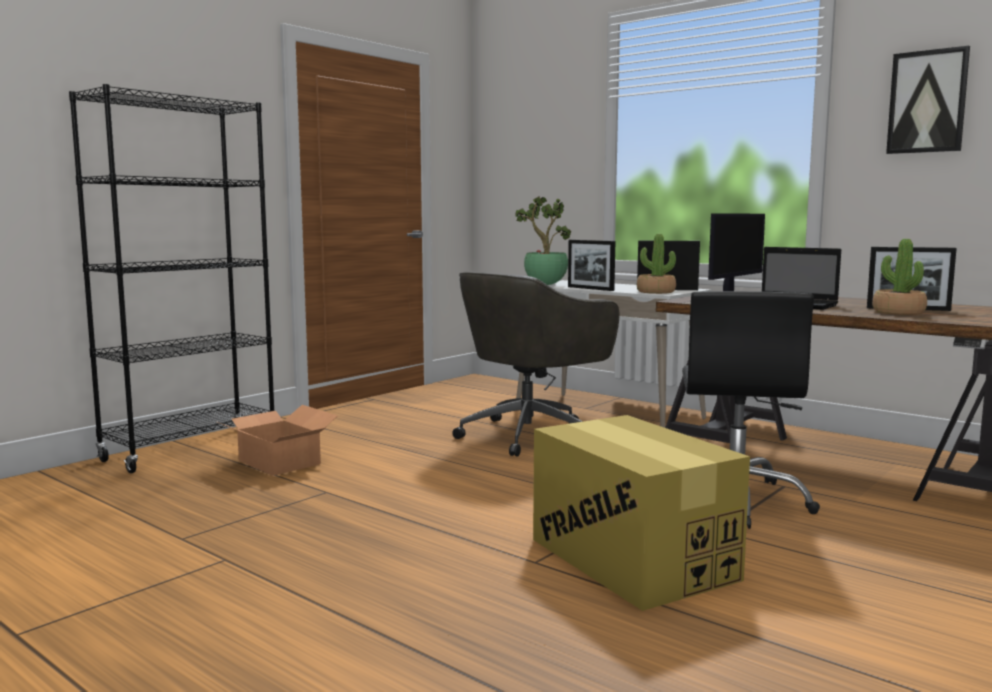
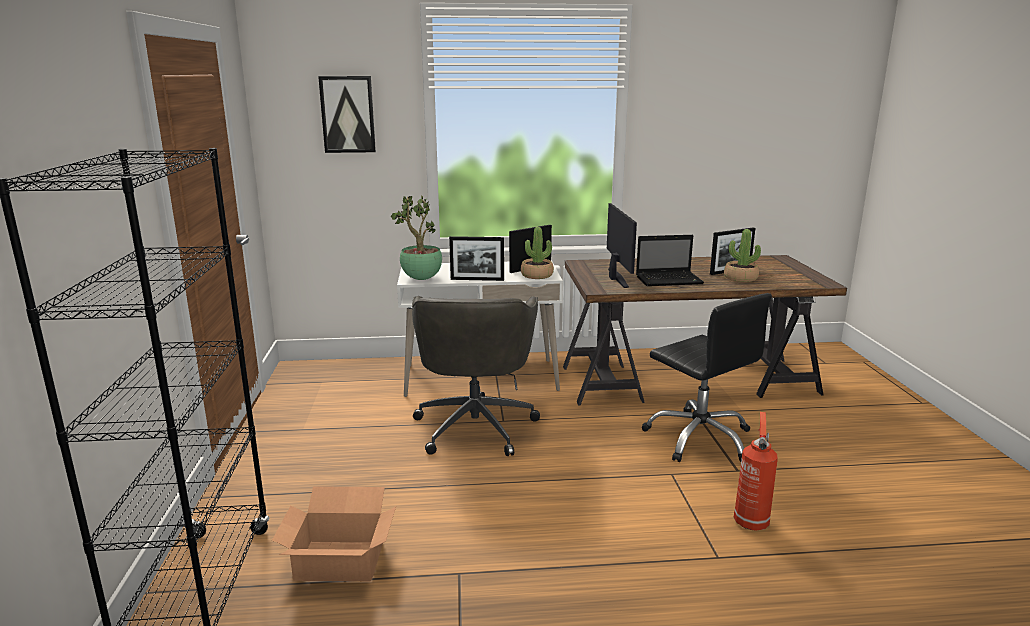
camera: 45 degrees left, 10 degrees up
(632, 559) = (750, 521): cardboard box -> fire extinguisher
(927, 102) = (694, 114): picture -> picture (348, 114)

